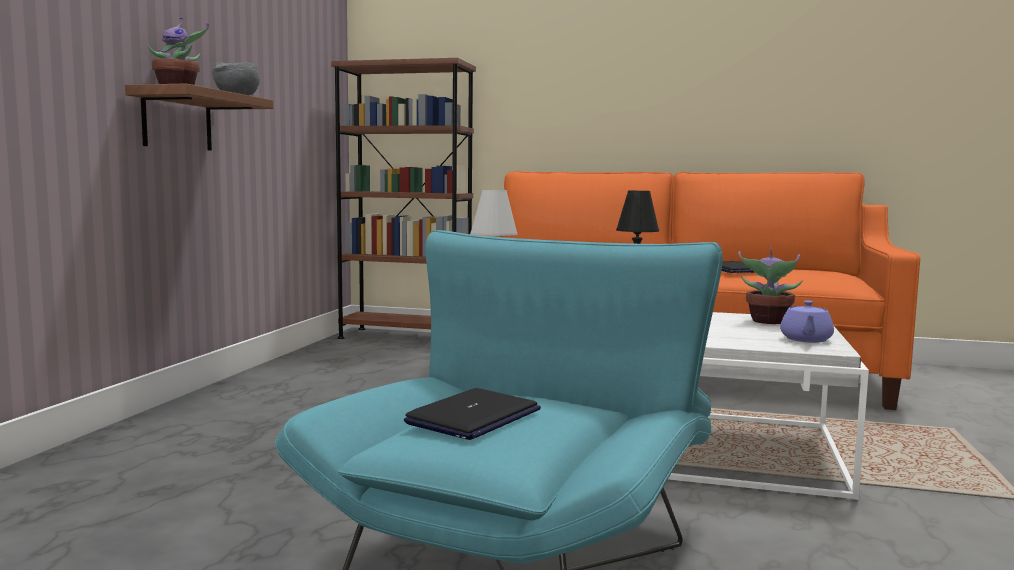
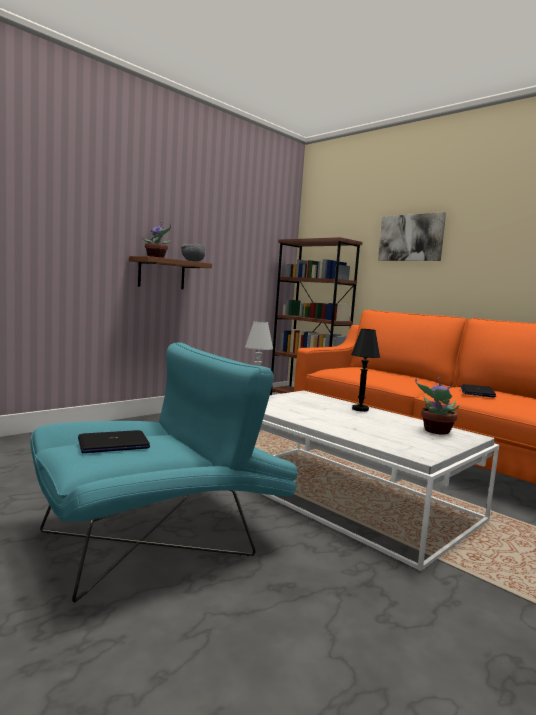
camera: 30 degrees right, 0 degrees up
(557, 60) = (411, 238): none -> picture
(806, 340) = (423, 447): purple teapot -> none

